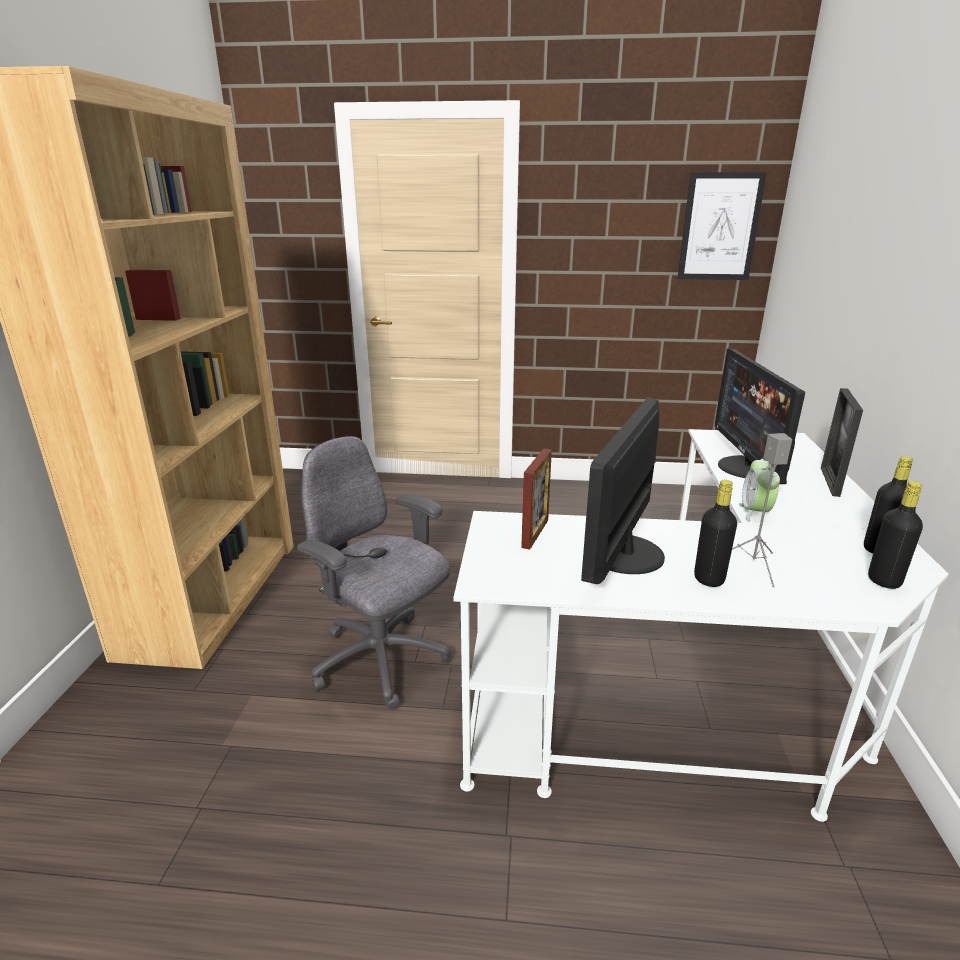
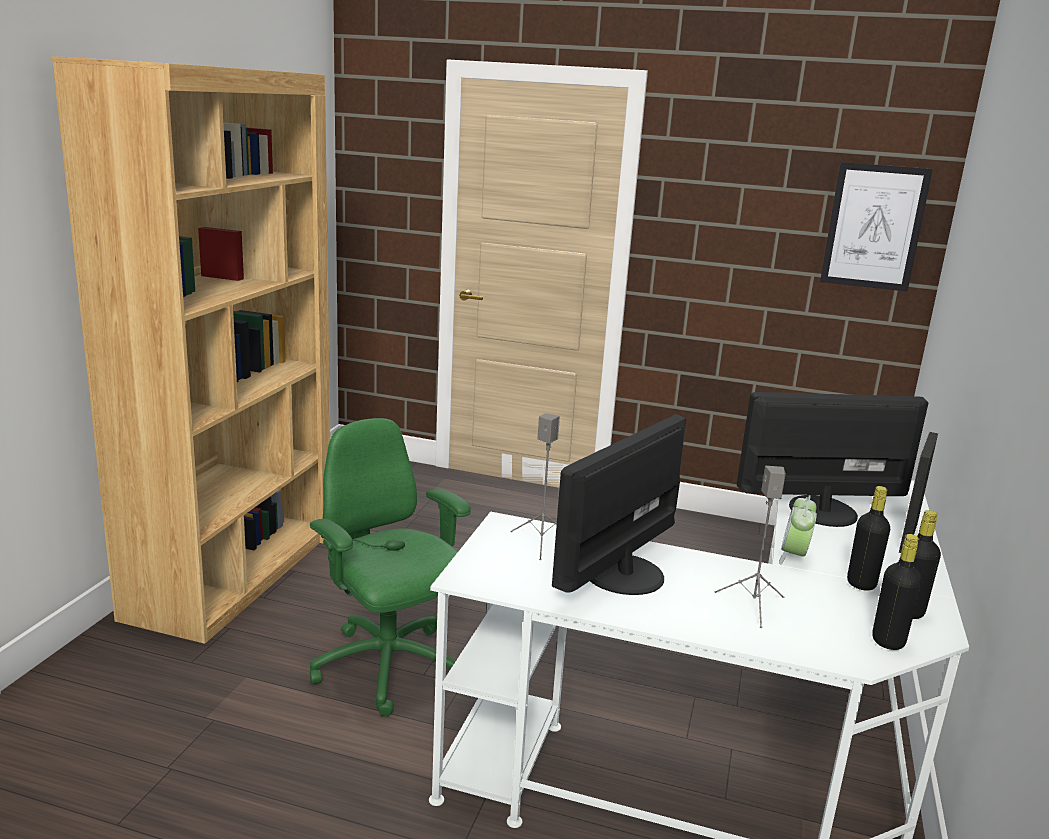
camera: 10 degrees right, 5 degrees down
(381, 662) = (388, 668): grey office chair -> green office chair
(535, 533) = (541, 542): picture frame -> grey speaker
(709, 579) = (697, 610): black bottle -> black bottle (861, 583)
(748, 468) = (821, 510): monitor -> monitor turned 75 degrees clockwise

